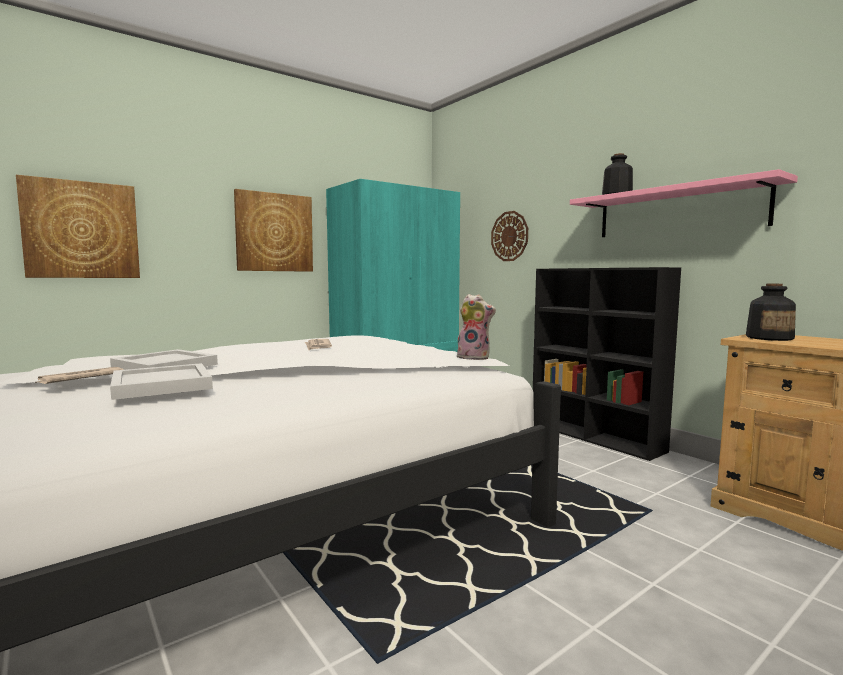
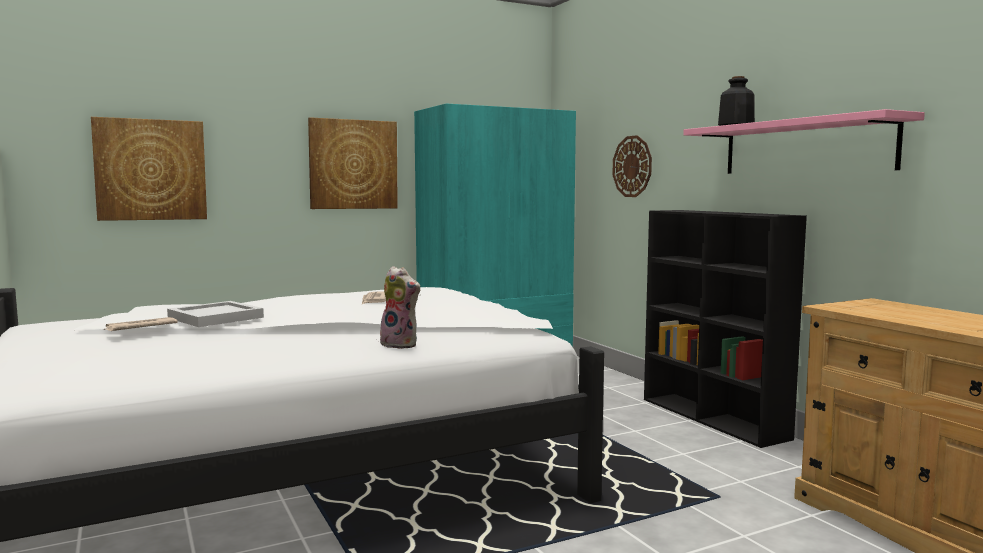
camera: 10 degrees right, 0 degrees up
(163, 385) = (207, 335): white tray -> none
(474, 357) = (526, 318): plush toy -> plush toy (401, 344)
(769, 338) = (862, 306): bottle -> none

